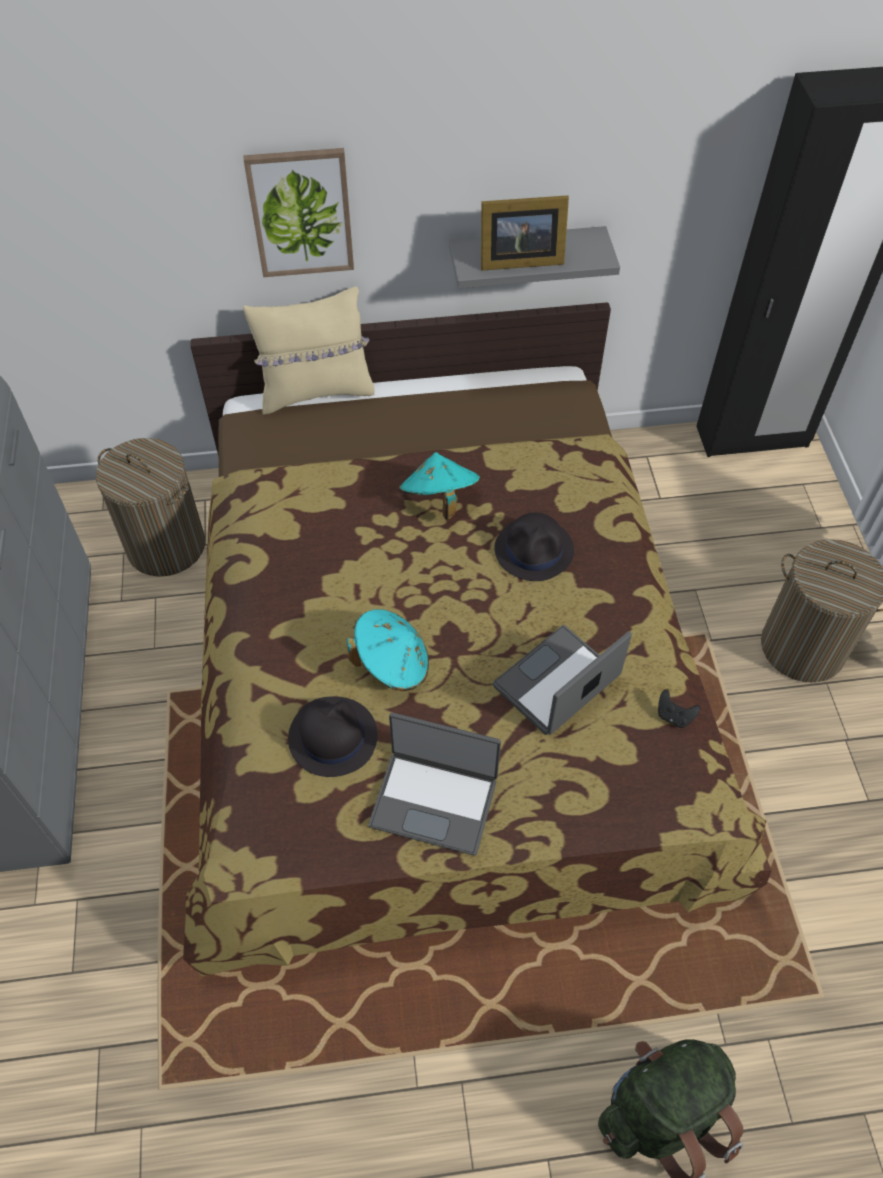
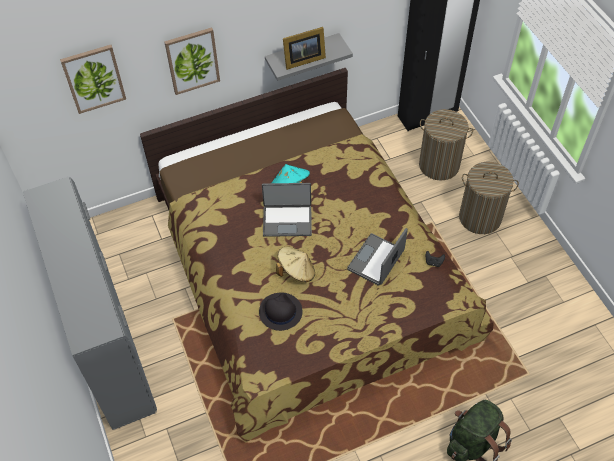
camera: 15 degrees left, 0 degrees up
(98, 202) = (93, 78): none -> picture
(166, 545) = (140, 244): laundry basket -> laundry basket (439, 165)
(316, 392) = (206, 145): beige pillow -> none
(392, 664) = (296, 271): turquoise hat -> beige hat
(434, 801) = (338, 327): laptop -> laptop (287, 220)
(534, 550) = (345, 201): black hat -> none

